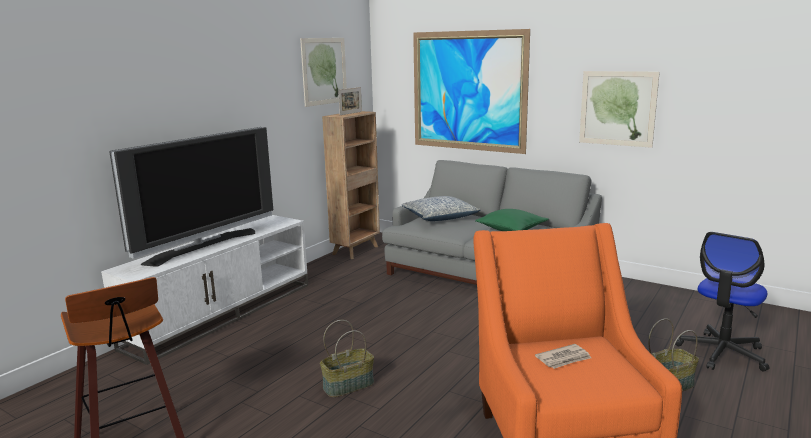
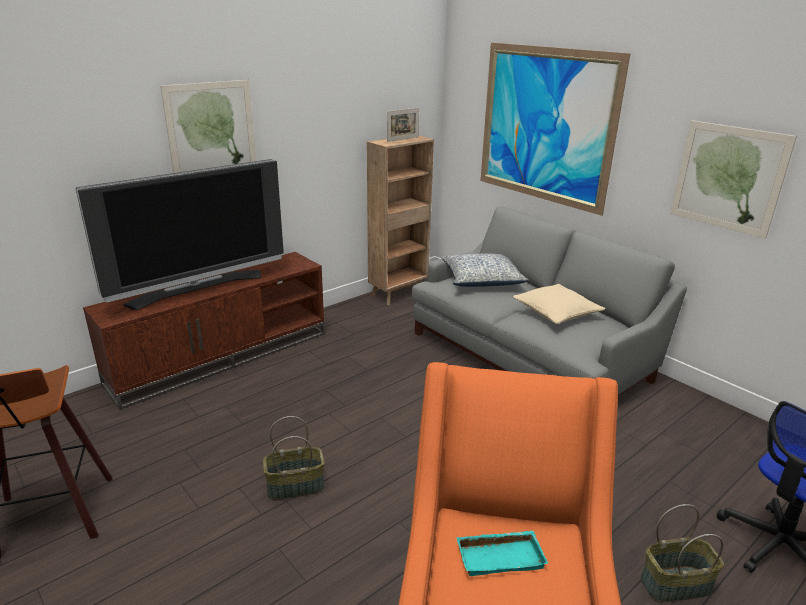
camera: 15 degrees right, 10 degrees up
(222, 314) = (222, 356): white tv stand -> brown tv stand
(324, 71) = (375, 86): picture -> picture (211, 129)
(511, 229) = (556, 313): green pillow -> beige pillow
(564, 359) = (500, 556): newspaper -> turquoise tray

